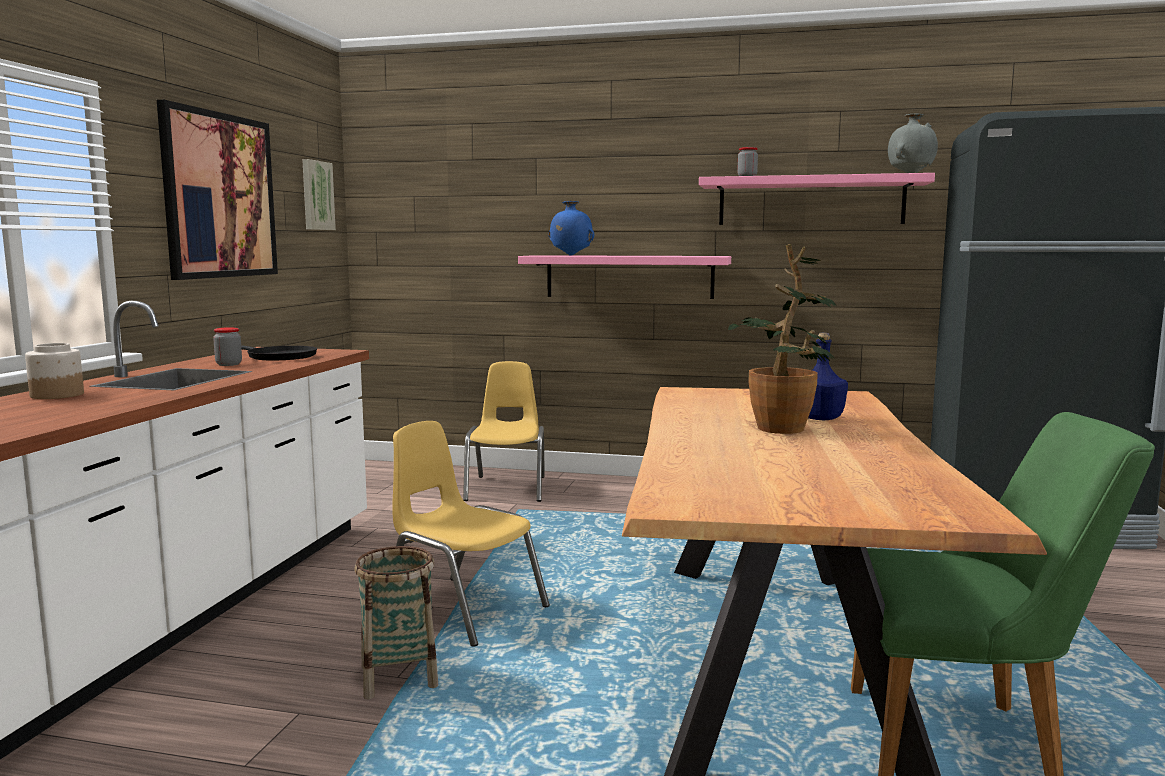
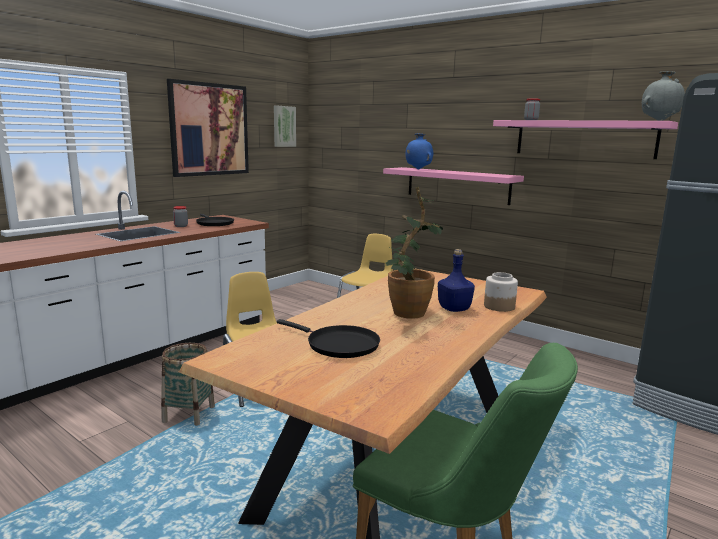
camera: 25 degrees right, 5 degrees up
(56, 395) = (70, 238): jar -> jar (499, 306)
(780, 469) = (338, 345): none -> black frying pan

